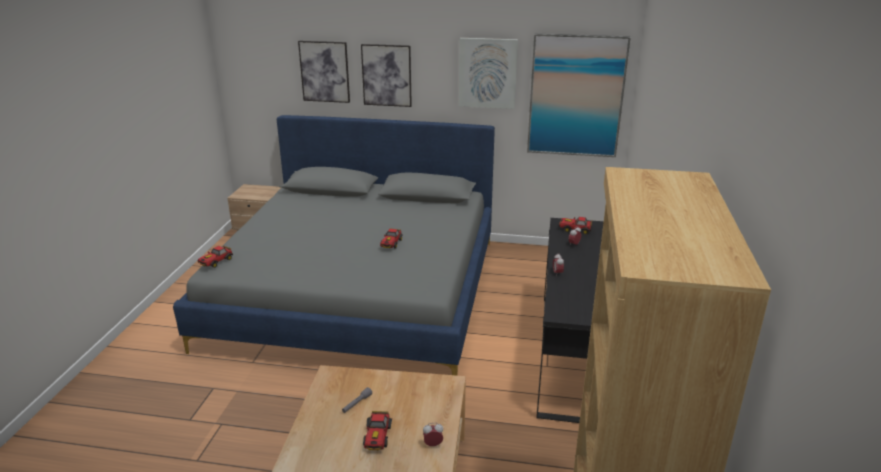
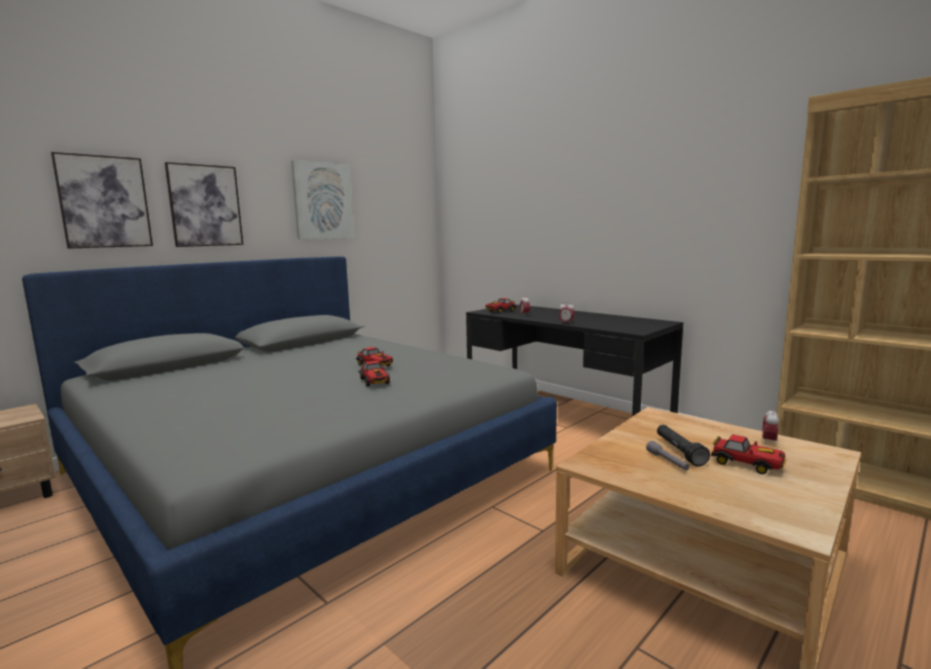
camera: 55 degrees left, 15 degrees down
(216, 262) = (184, 454): toy car -> toy car (375, 382)
(378, 406) = (679, 452): none -> black flashlight
(576, 96) = (399, 222): picture -> none

